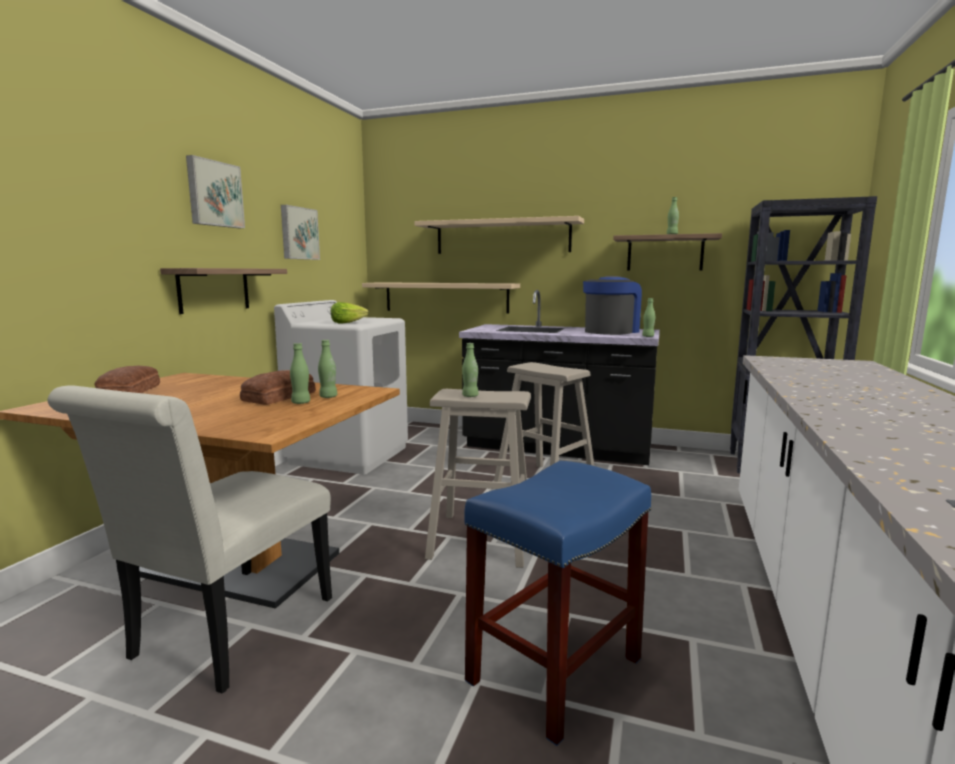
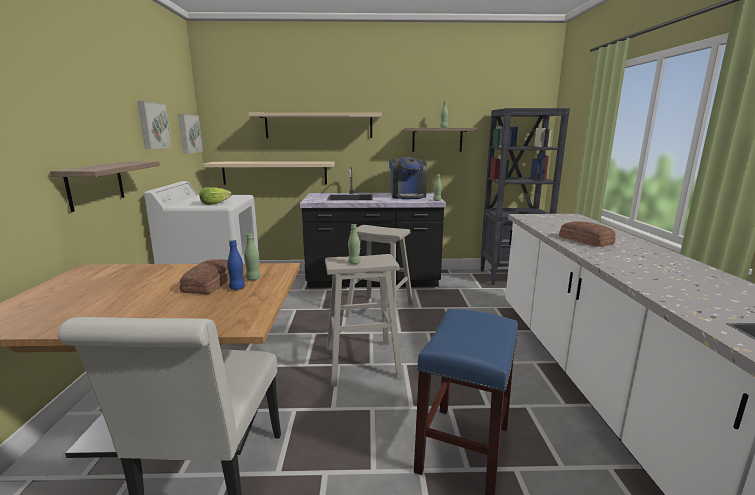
camera: 20 degrees left, 5 degrees up
(131, 391) = (52, 293): bread -> bread (585, 240)
(214, 194) = (85, 95): picture -> picture (189, 133)
(301, 403) = (237, 288): green bottle -> blue bottle
(611, 331) = (407, 196): coffee machine -> coffee machine turned 150 degrees clockwise

